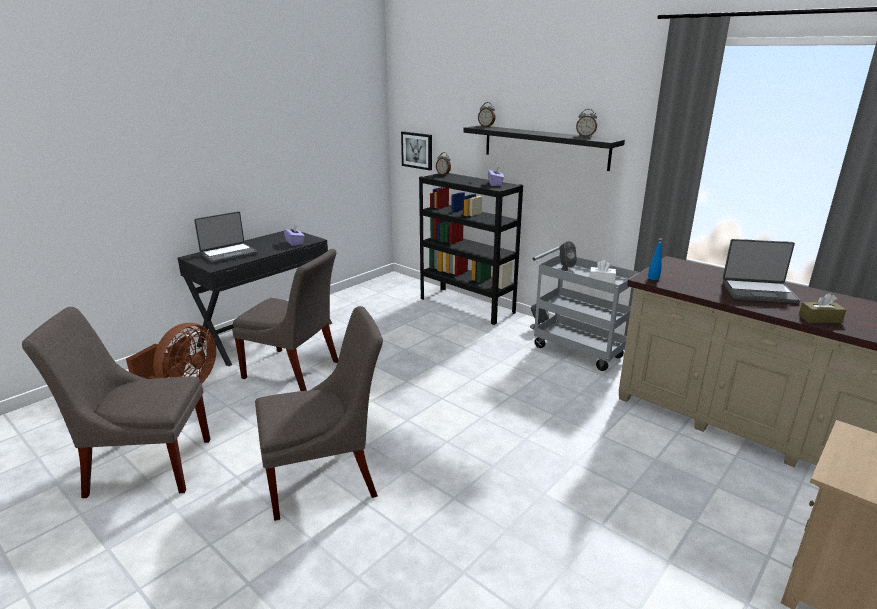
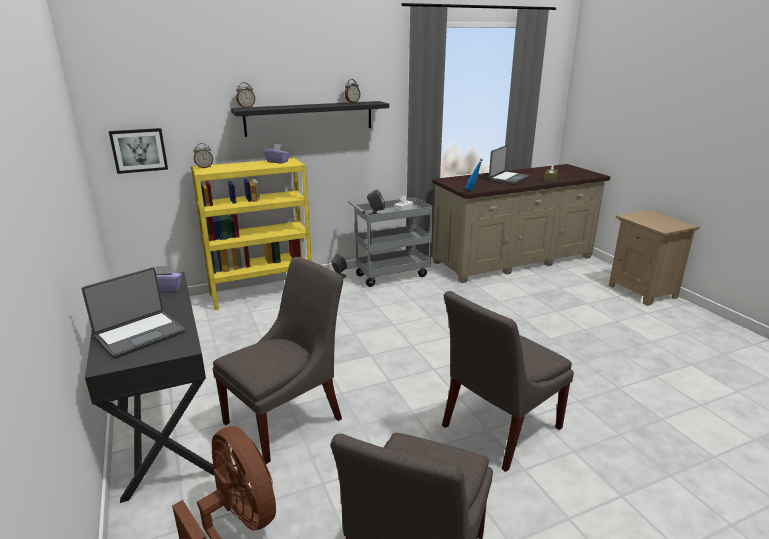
camera: 65 degrees left, 0 degrees up
(229, 254) = (139, 334): laptop -> laptop turned 60 degrees clockwise
(326, 478) = (497, 429): grey chair -> grey chair turned 135 degrees counterclockwise
(467, 305) = (262, 293): black bookcase -> yellow bookcase

